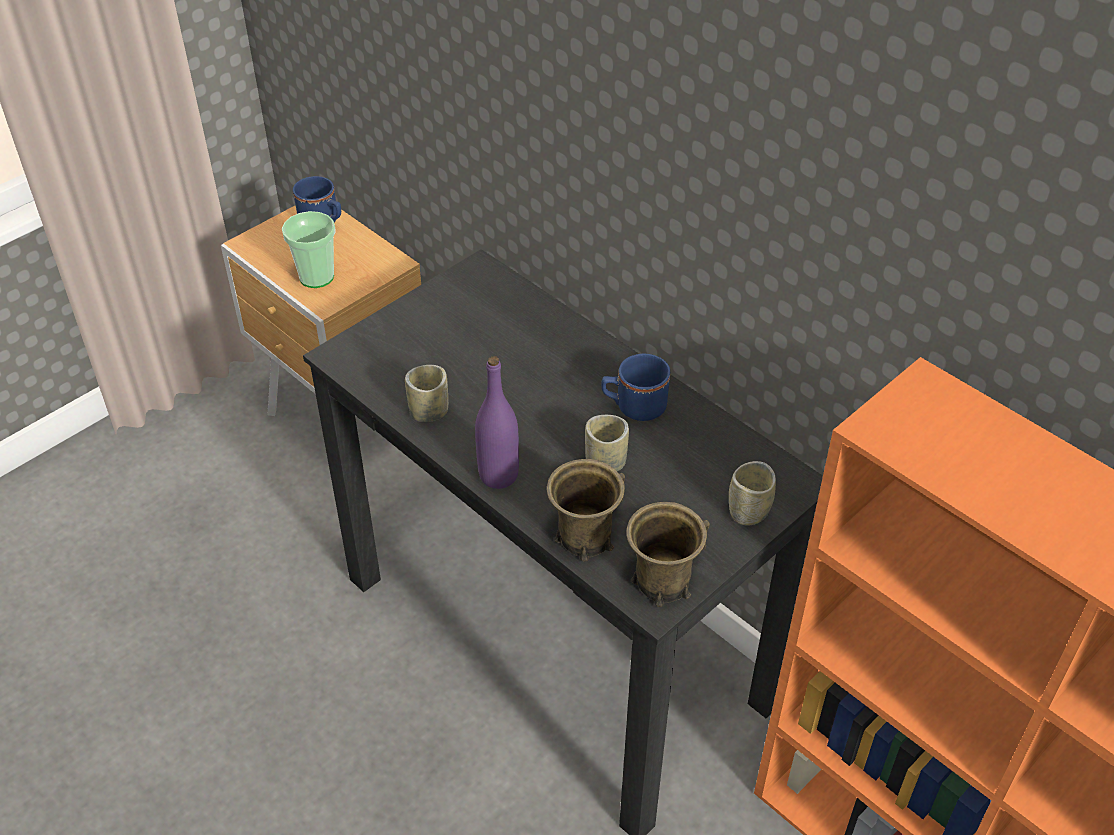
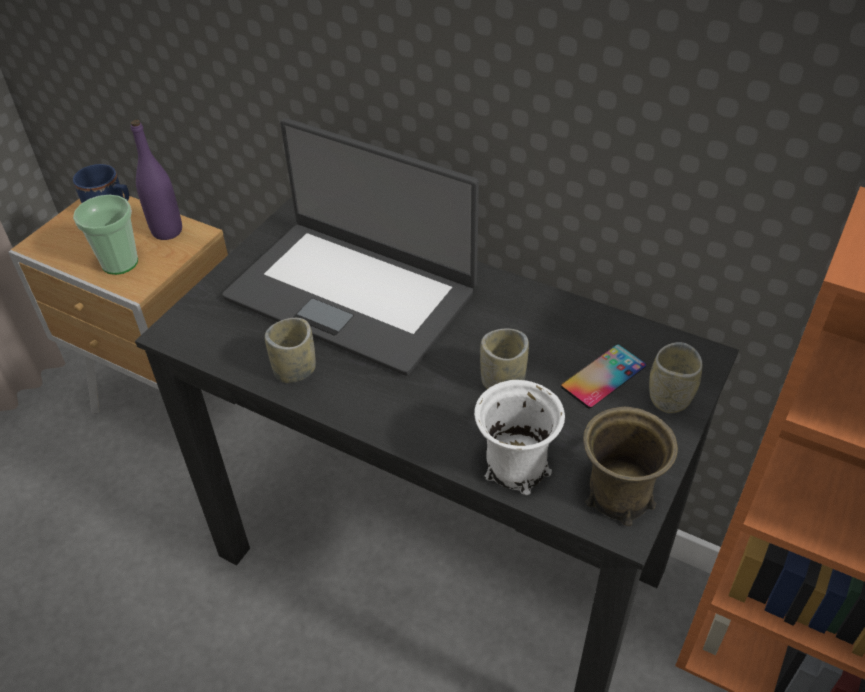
camera: 15 degrees left, 0 degrees up
(498, 475) = (396, 421): purple bottle -> purple bottle (167, 231)
(504, 354) = (352, 293): none -> laptop
(584, 537) = (515, 467): brown mug -> white mug
(633, 407) = (506, 318): blue mug -> none
(697, 479) = (603, 376): none -> phone

